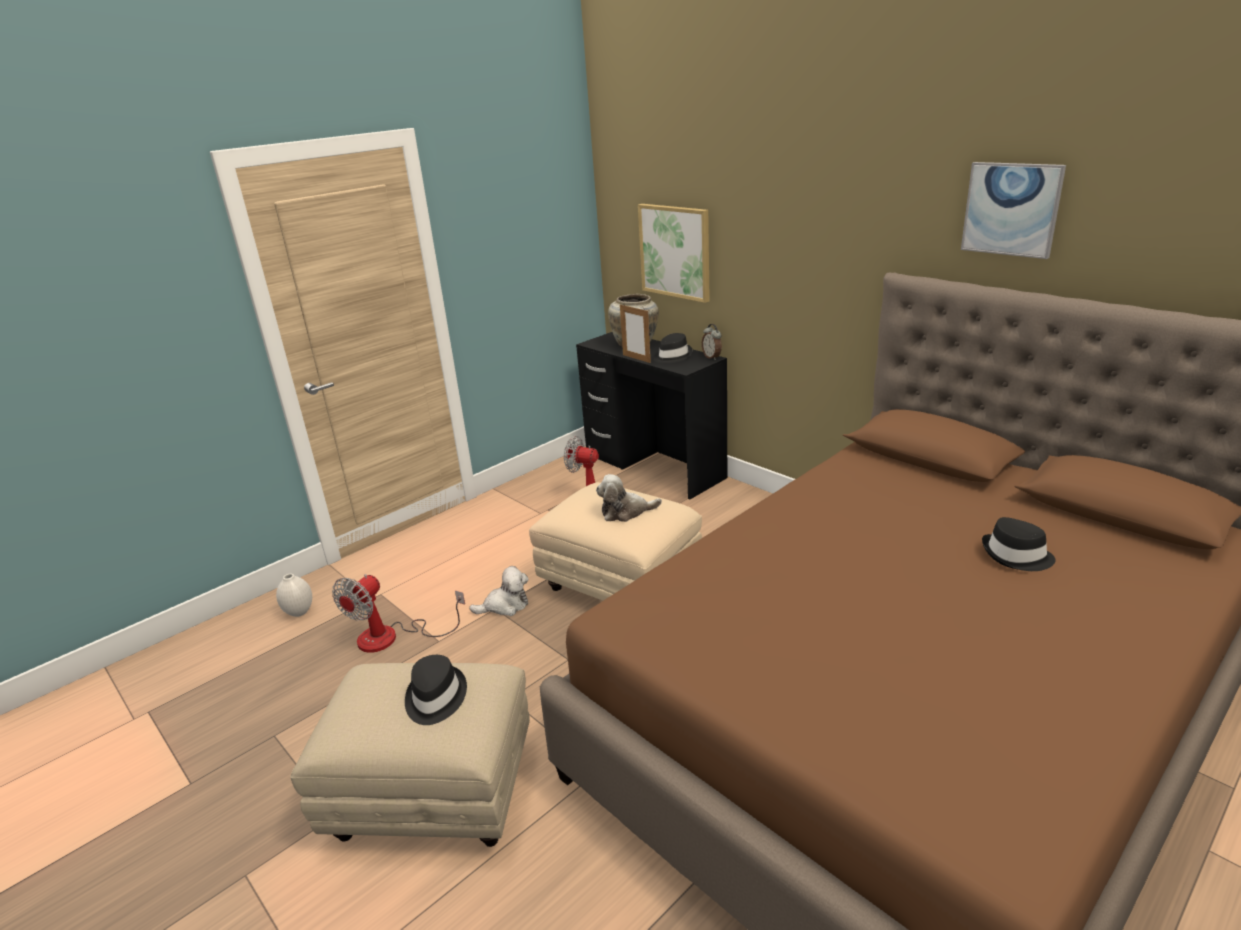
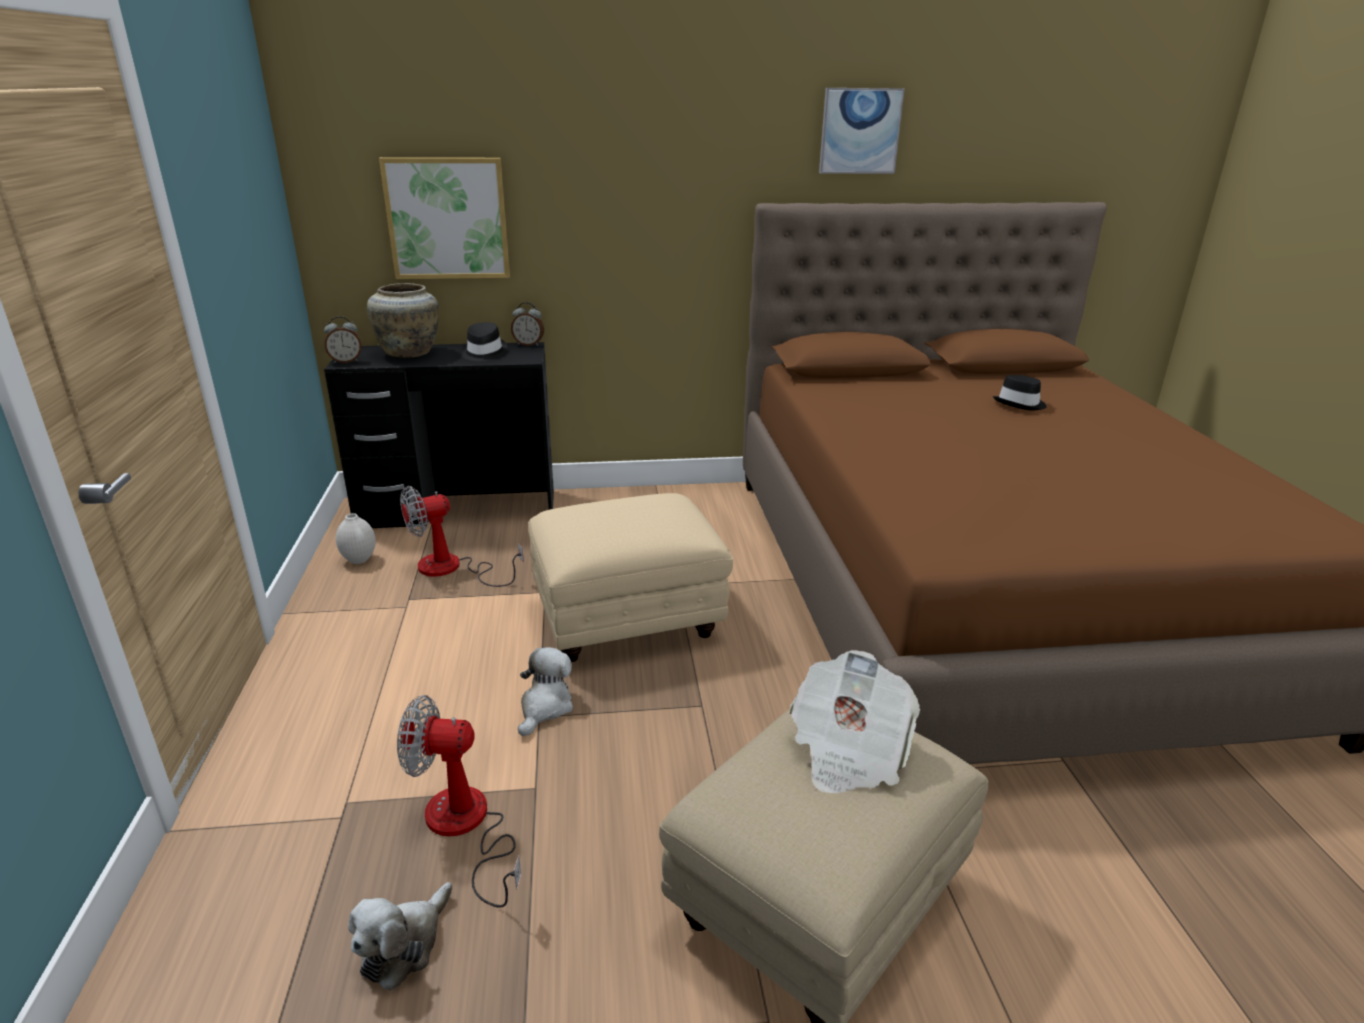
camera: 55 degrees left, 0 degrees up
(299, 612) = (242, 912): white vase -> white vase (358, 560)
(392, 637) = (465, 828): fan -> fan turned 120 degrees clockwise
(434, 698) = (848, 750): black hat -> newspaper
(595, 342) = (346, 361): none -> alarm clock
(625, 512) = (646, 516): plush toy -> plush toy (404, 945)
(636, 358) = (446, 364): picture frame -> none

